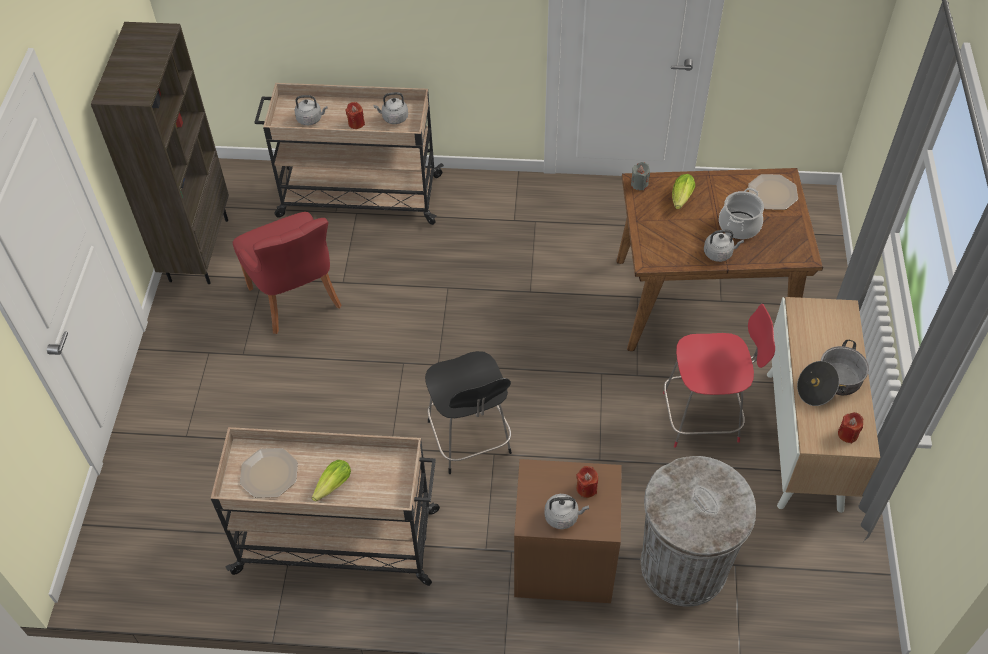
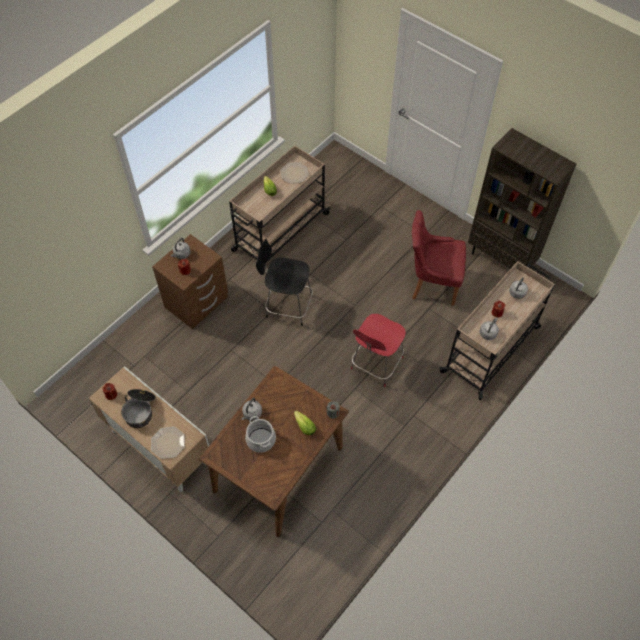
camera: 125 degrees right, 5 degrees up
(684, 566) = (152, 345): grey trash can -> none
(704, 416) = (212, 412): red chair -> red chair (376, 364)
(772, 193) = (268, 478): plate -> plate (168, 442)

